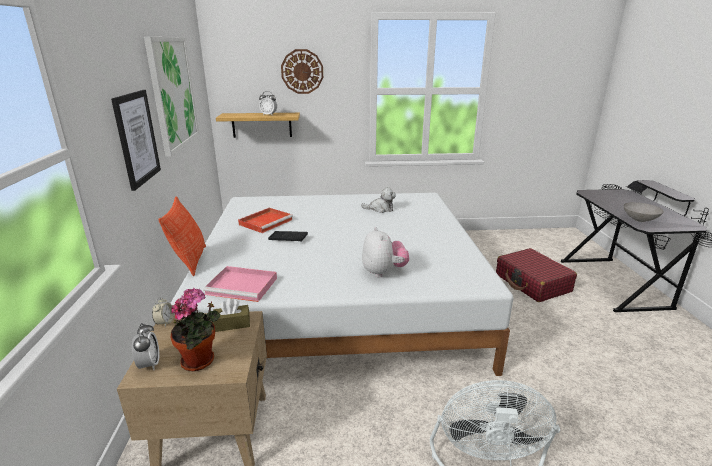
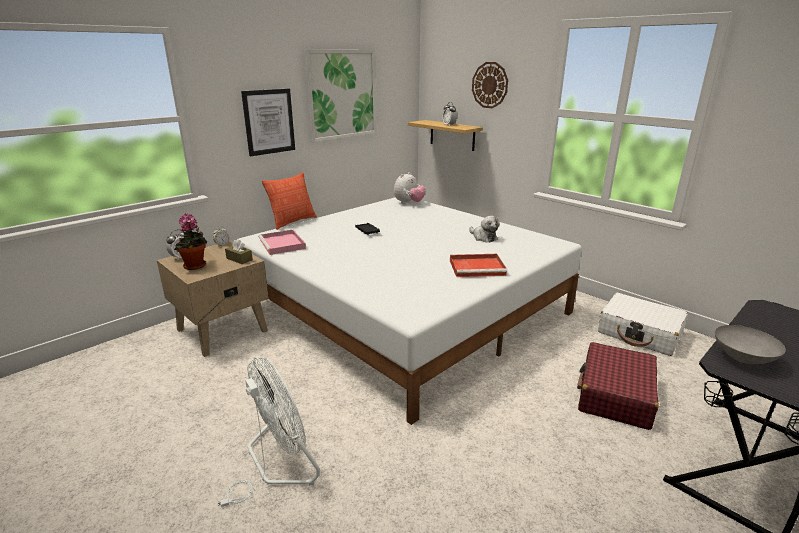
camera: 50 degrees right, 0 degrees up
(266, 222) = (382, 216): red tray -> red tray (478, 267)
(383, 272) = (366, 274): plush toy -> plush toy (409, 203)
(480, 242) = (639, 333): none -> white suitcase

